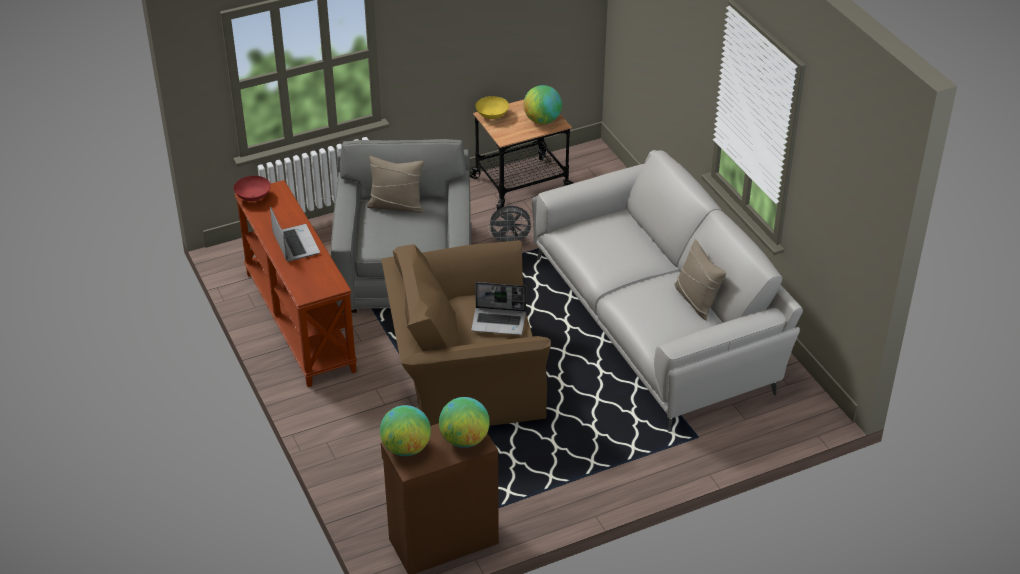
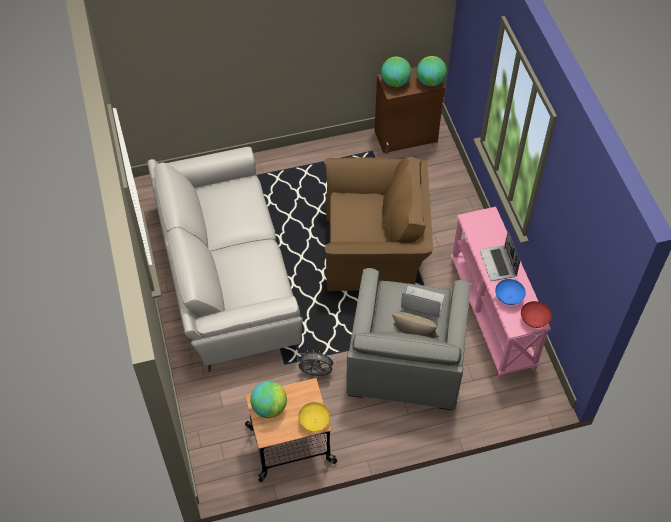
camera: 170 degrees left, 15 degrees up
(282, 214) = (509, 297): none -> blue bowl
(298, 321) = (493, 314): brown console table -> pink console table
(499, 322) = (351, 214): laptop -> laptop (421, 302)
(696, 300) = (207, 214): beige pillow -> none

